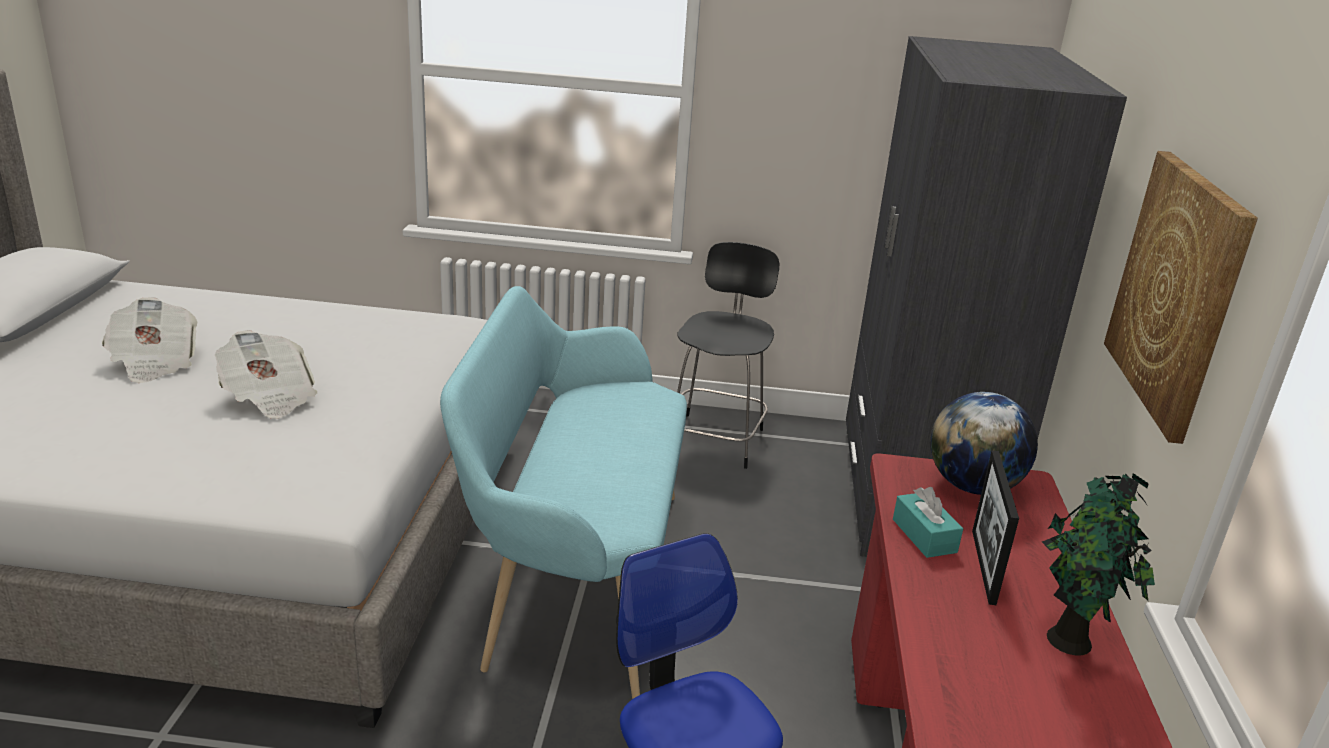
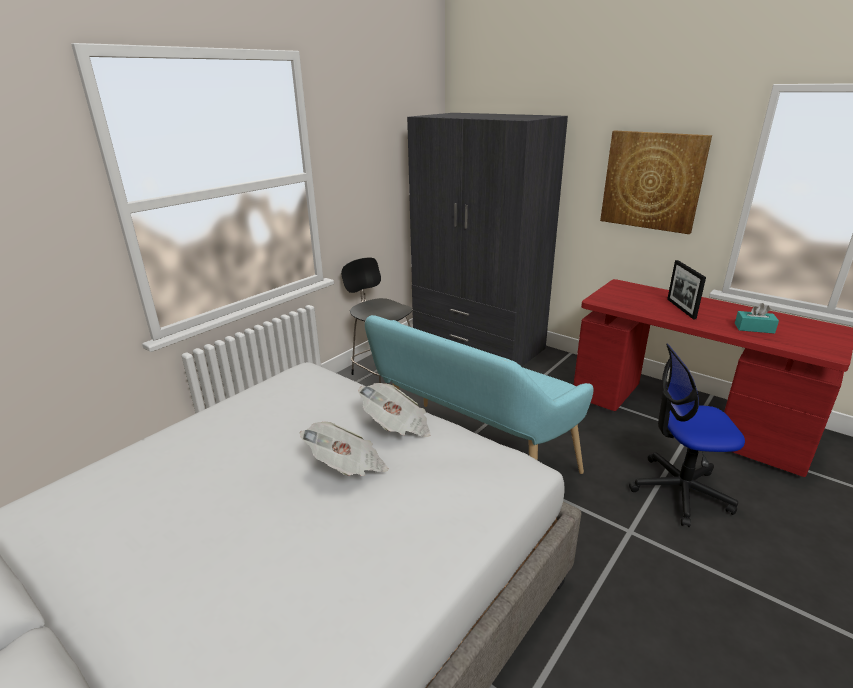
camera: 55 degrees left, 0 degrees up
(154, 362) = (209, 523): newspaper -> newspaper (397, 426)
(924, 536) = (655, 311): turquoise tissue box -> turquoise tissue box (754, 328)
(973, 486) = (619, 293): globe -> none
(983, 566) = (681, 308): picture frame -> picture frame turned 45 degrees clockwise
(1071, 643) = (736, 311): potted plant -> none

